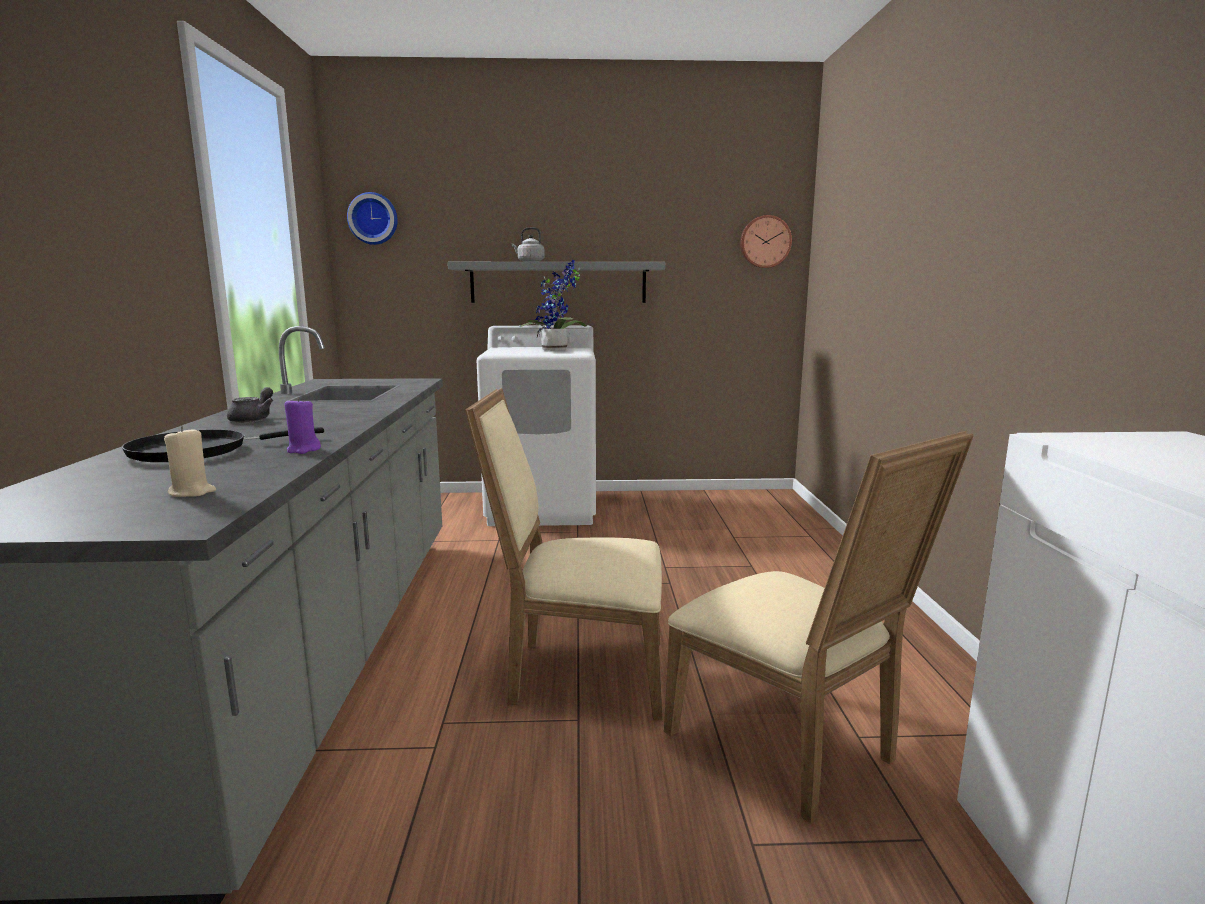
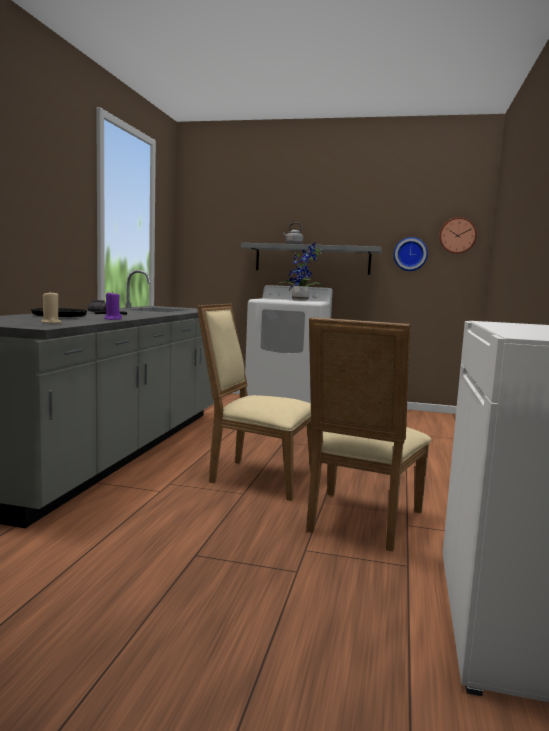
camera: 15 degrees right, 5 degrees down
(373, 219) = (202, 216): wall clock -> wall clock (410, 254)
(791, 749) = (359, 522): beige chair -> beige chair turned 45 degrees clockwise

